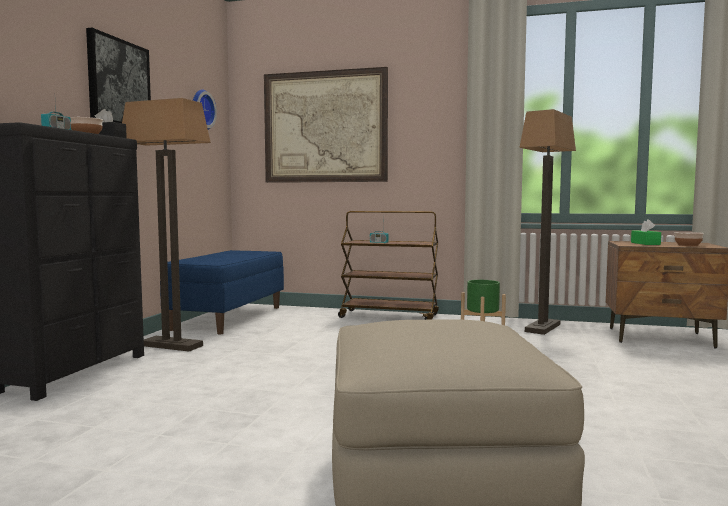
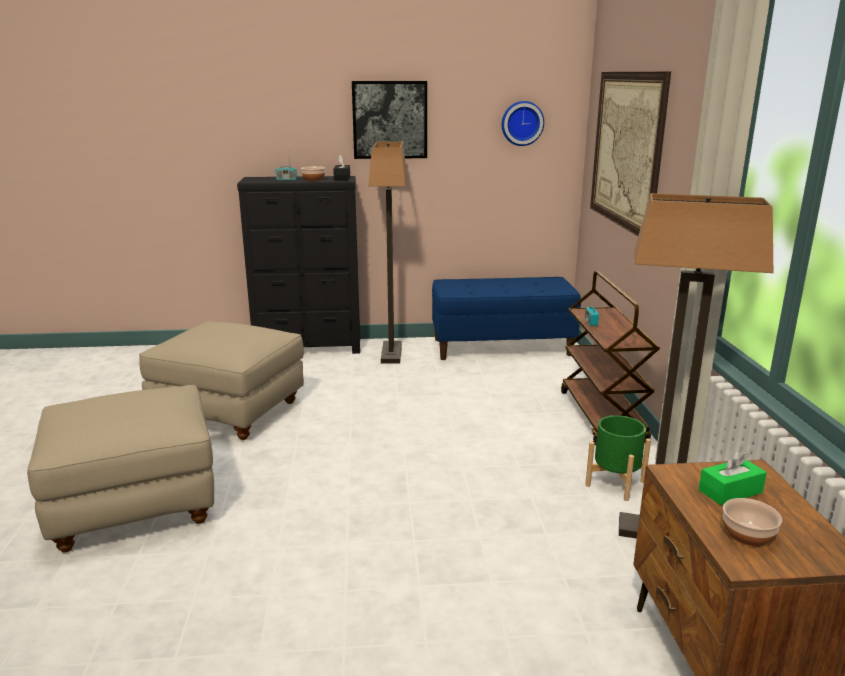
camera: 70 degrees right, 15 degrees up
(212, 423) = (230, 412): none -> beige ottoman

